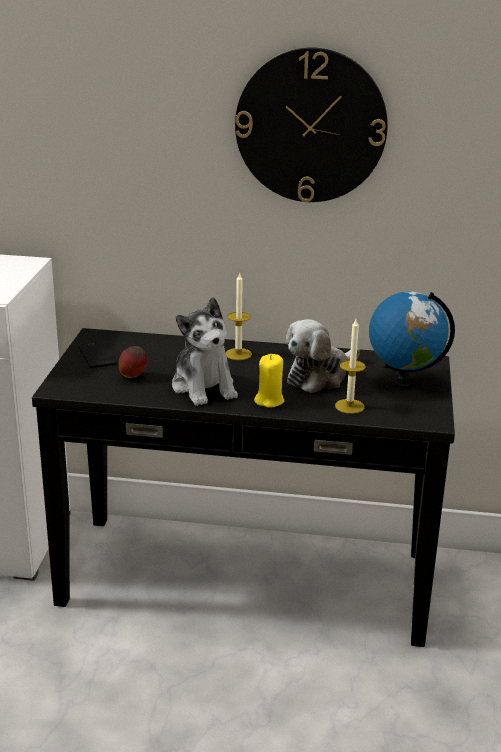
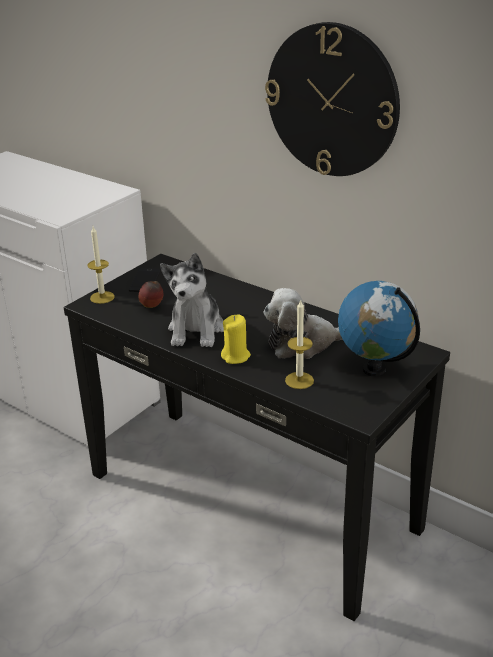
camera: 30 degrees right, 5 degrees up
(238, 354) = (256, 305): candle -> candle (102, 297)

